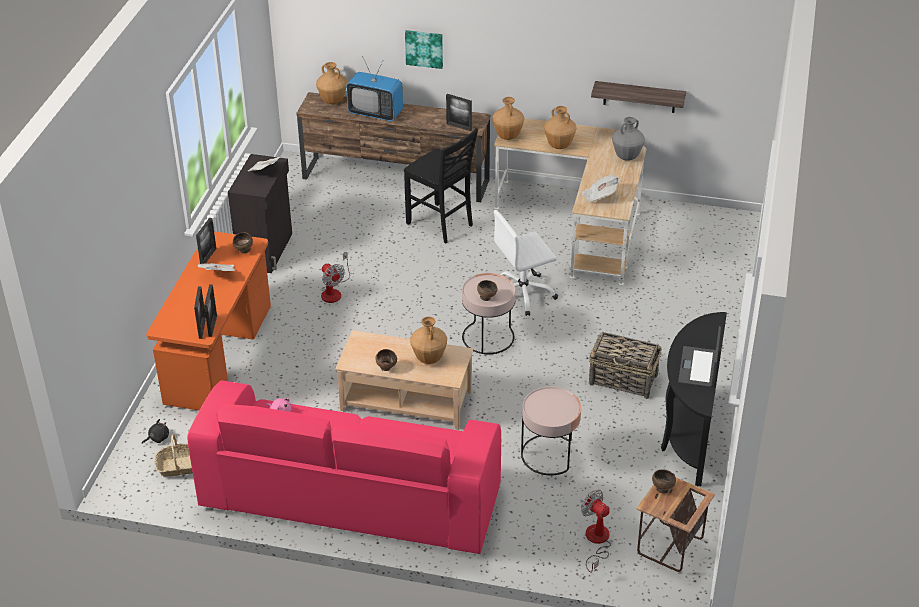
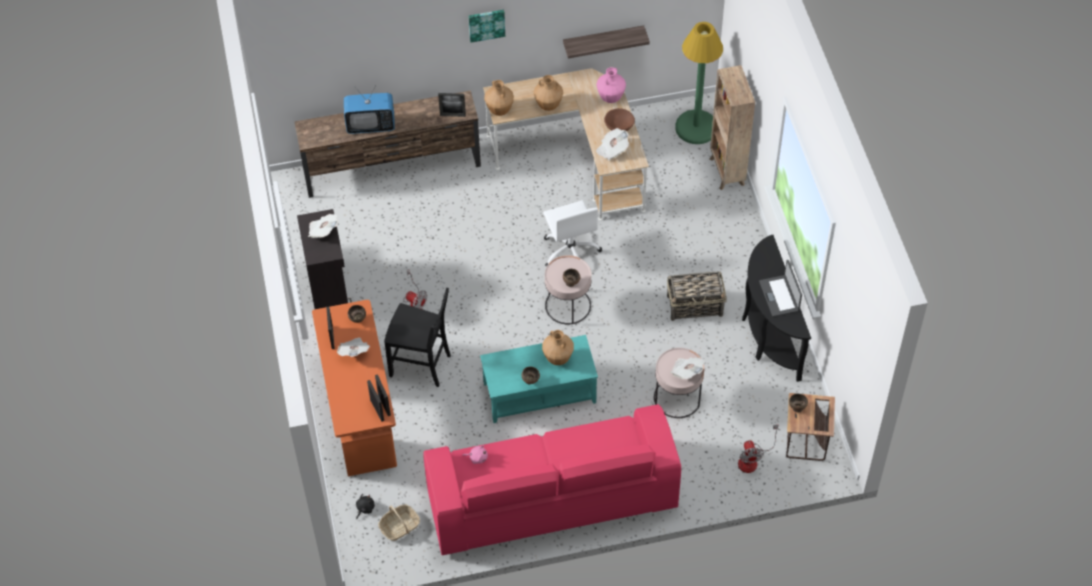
camera: 25 degrees left, 15 degrees up
(332, 101) = (323, 124): brown vase -> none
(405, 400) = (539, 392): beige coffee table -> turquoise coffee table
(424, 48) = (403, 57): picture -> picture (486, 24)
(441, 224) = (461, 203): black chair -> black chair (421, 365)
(522, 294) = (571, 251): white office chair -> white office chair turned 60 degrees counterclockwise
(557, 412) = (686, 372): none -> newspaper
(596, 541) = (752, 459): fan -> fan turned 120 degrees counterclockwise
(620, 179) = (619, 125): none -> brown bowl
(627, 157) = (611, 97): grey vase -> pink vase
(722, 234) = (696, 127): none -> green floor lamp
(731, 279) = (726, 172): none -> brown bookcase

